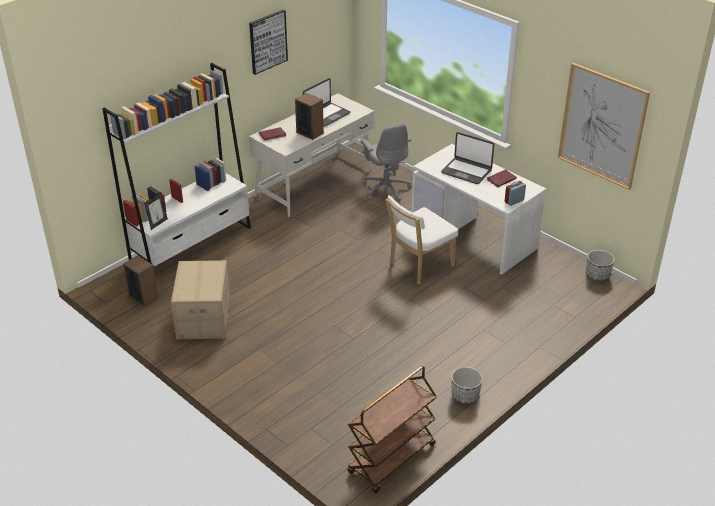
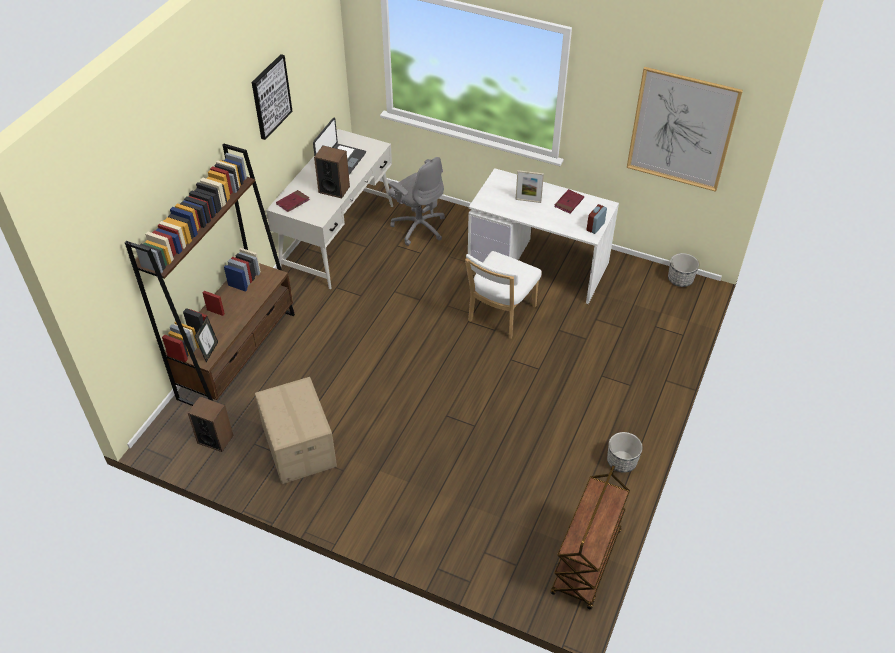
camera: 20 degrees left, 10 degrees up
(192, 245) = (238, 355): white bookcase -> brown bookcase
(466, 171) = (528, 200): laptop -> picture frame

